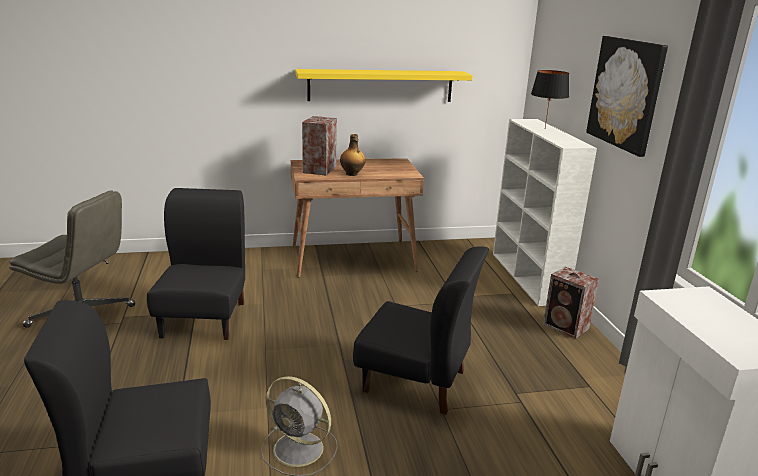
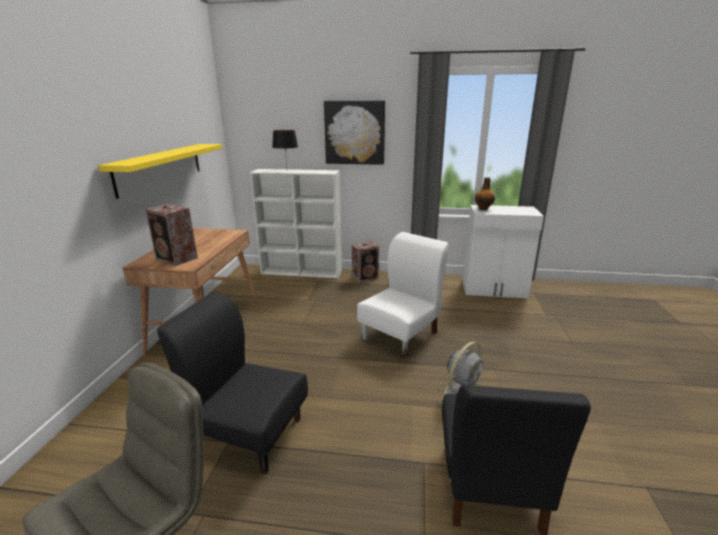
camera: 70 degrees left, 0 degrees up
(352, 174) = (208, 248): bottle -> bottle (483, 209)
(415, 381) = (401, 335): black chair -> white chair

